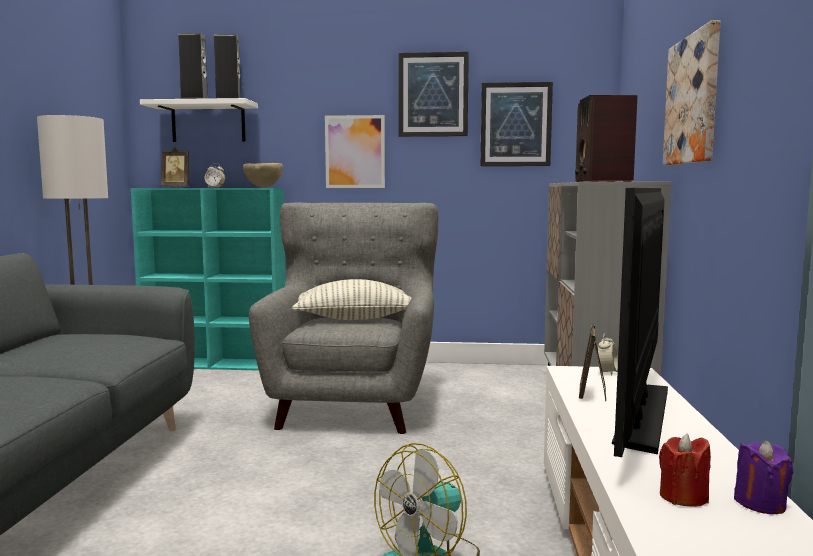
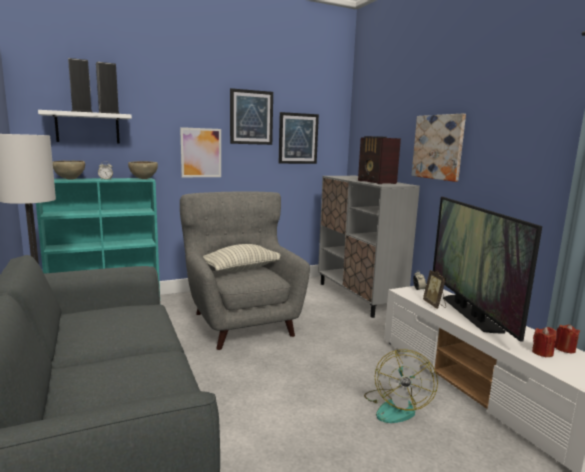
camera: 30 degrees left, 5 degrees up
(177, 187) = (70, 179): picture frame -> brown bowl
(760, 503) = (564, 349): purple candle -> red candle

